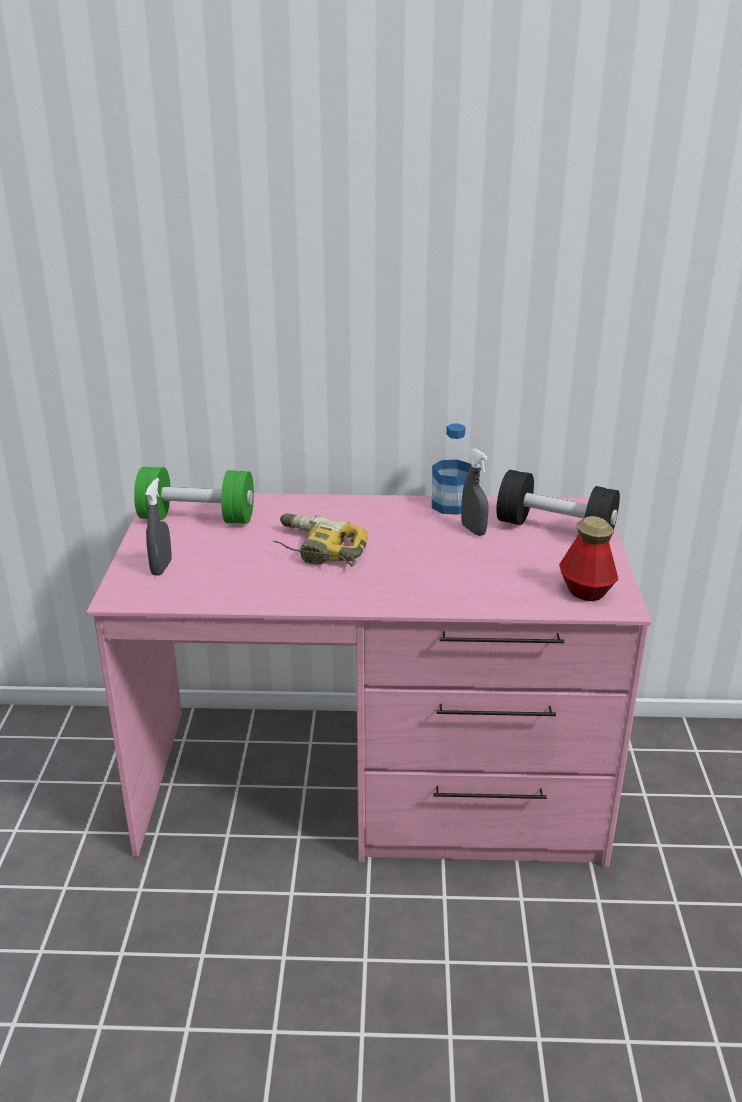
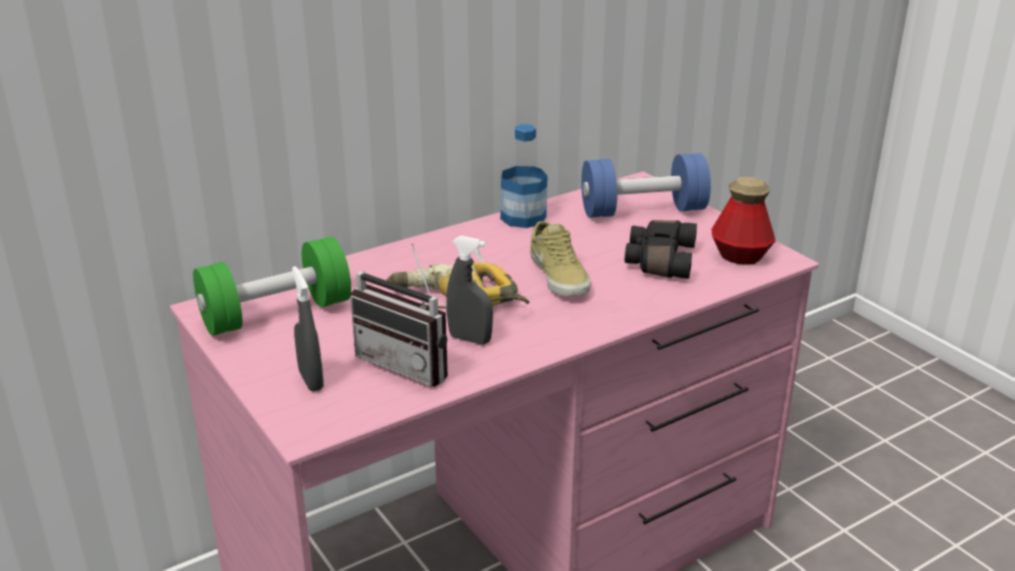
camera: 35 degrees left, 0 degrees up
(233, 579) = (410, 363): none -> radio
(417, 557) = (561, 275): none -> beige shoe
(473, 530) = (575, 234): grey spray bottle -> grey spray bottle (470, 339)
(510, 571) = (658, 260): none -> black binoculars
(555, 529) = (643, 211): black dumbbell -> blue dumbbell

